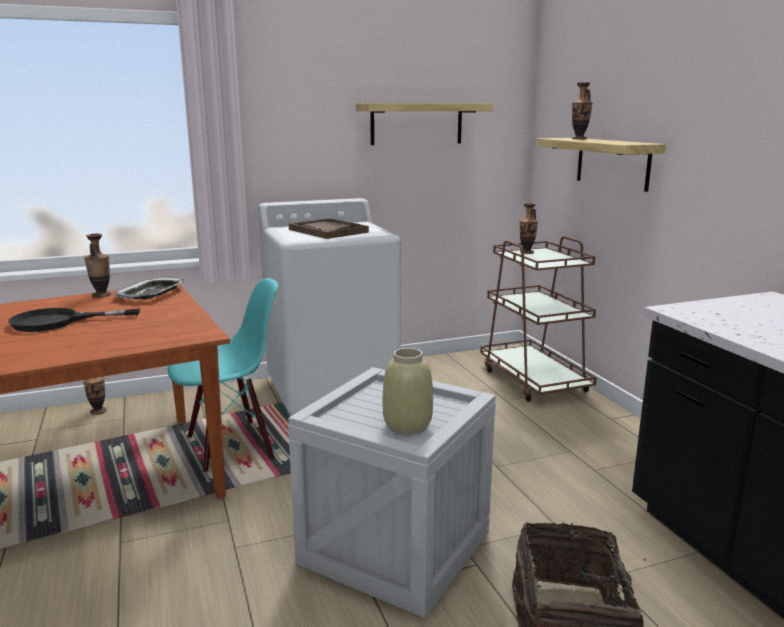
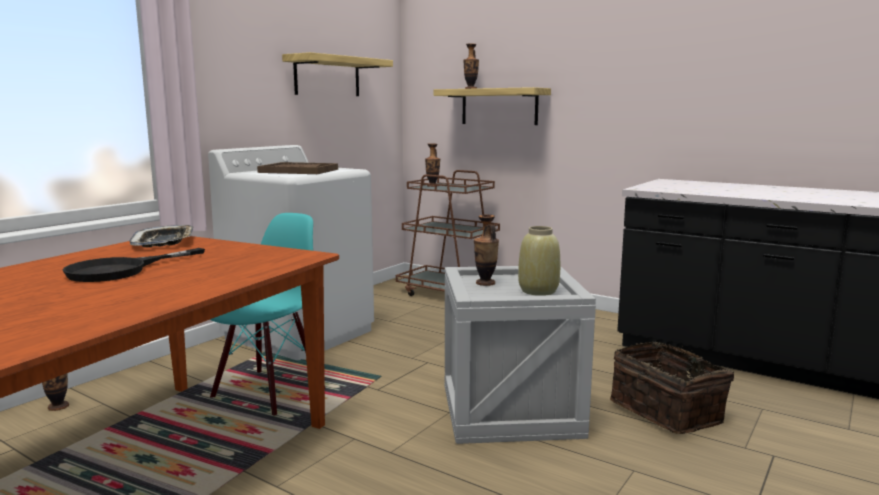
camera: 35 degrees left, 5 degrees down
(101, 295) = (106, 249): vase -> vase (485, 283)

